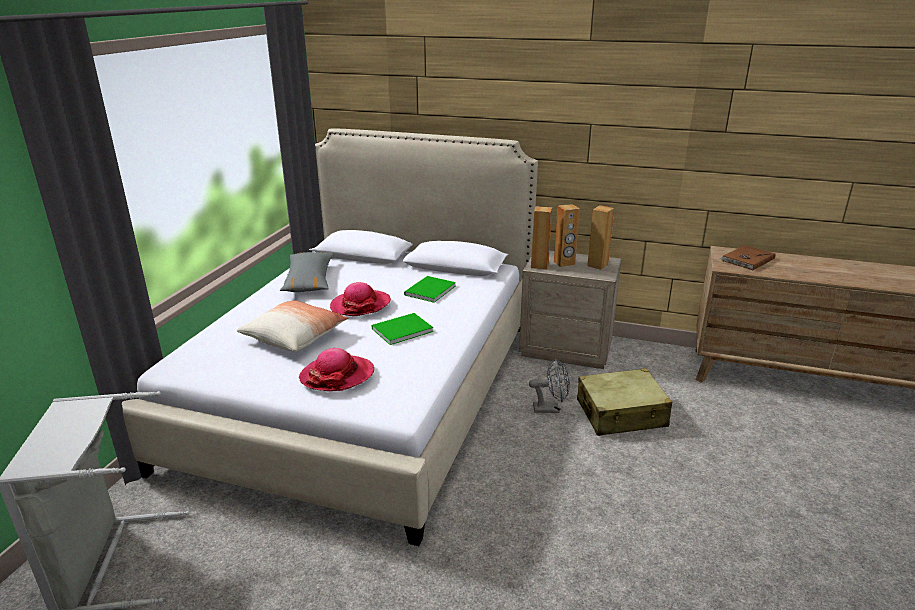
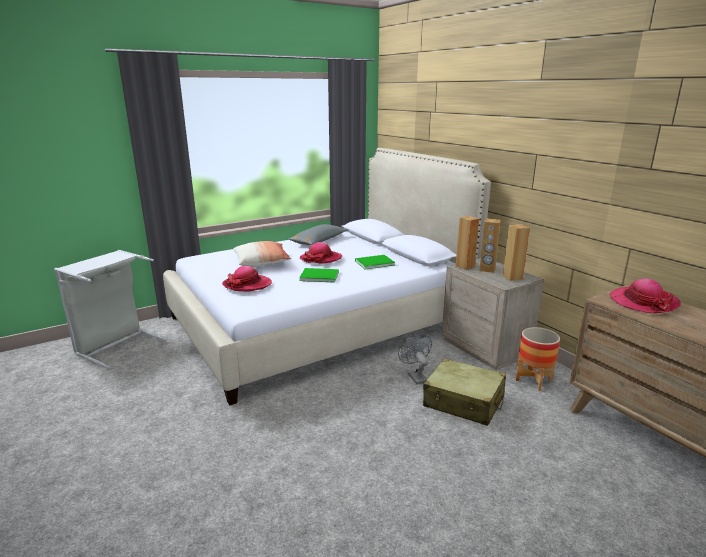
camera: 40 degrees right, 5 degrees down
(550, 408) = (415, 376): grey fan -> grey fan turned 150 degrees counterclockwise
(641, 365) = (533, 380): none -> planter
(747, 259) = (643, 302): brown book -> hat

